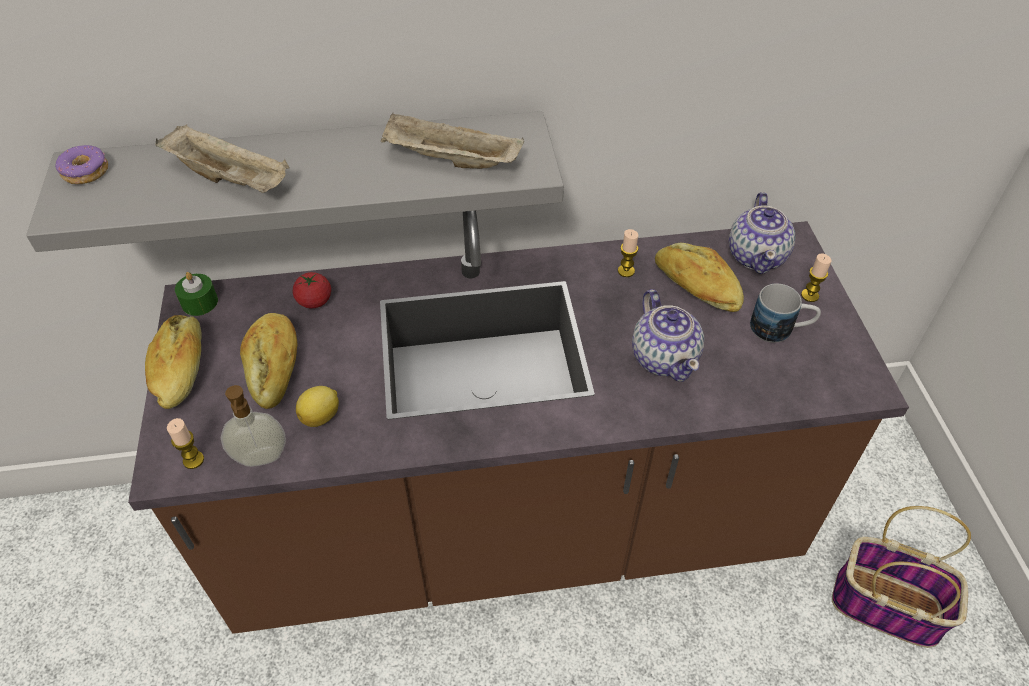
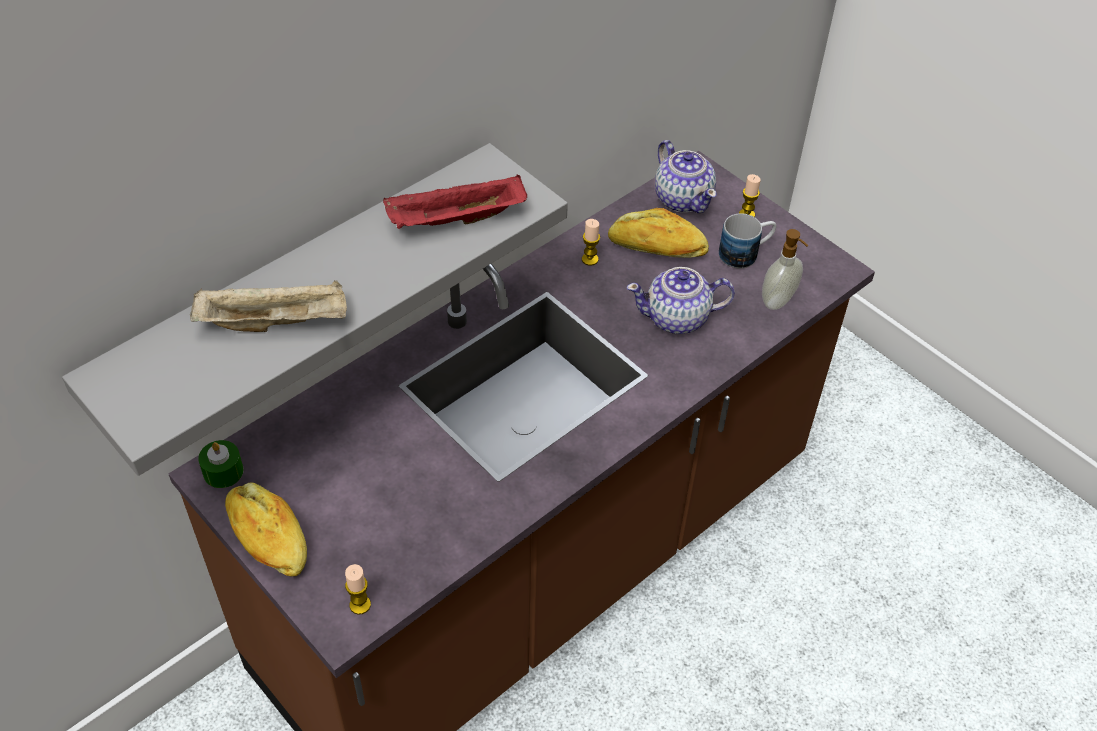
camera: 35 degrees left, 0 degrees up
(86, 172) = (122, 379): donut -> none
(261, 458) = (420, 570): soap dispenser -> soap dispenser (778, 301)
(274, 367) = (356, 491): bread -> none
(314, 301) = (337, 415): tomato -> none
(321, 416) = (440, 509): lemon -> none
(449, 161) = (455, 221): beige tray -> red tray
(664, 357) = (678, 318): teapot -> teapot turned 135 degrees clockwise
(887, 606) = (881, 459): basket -> none

